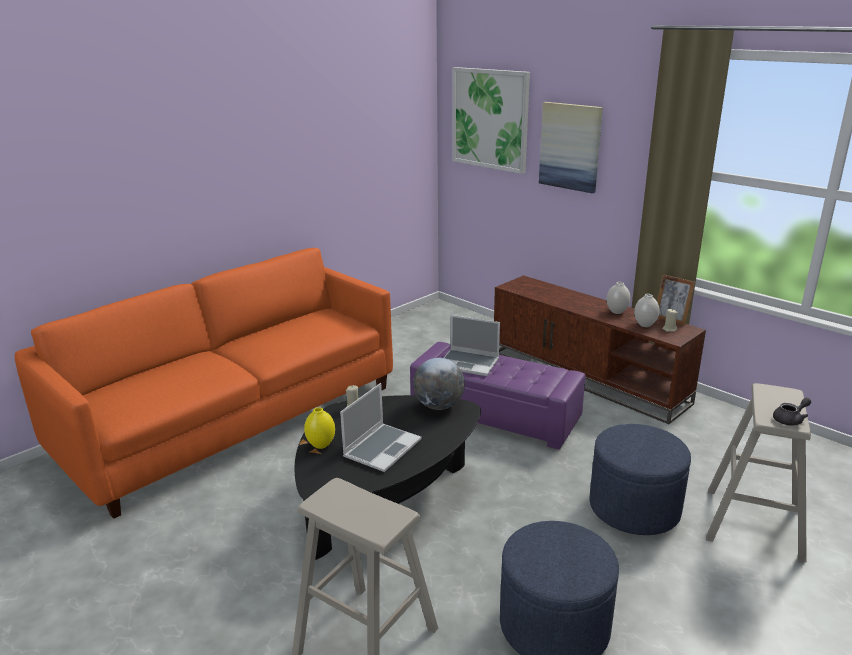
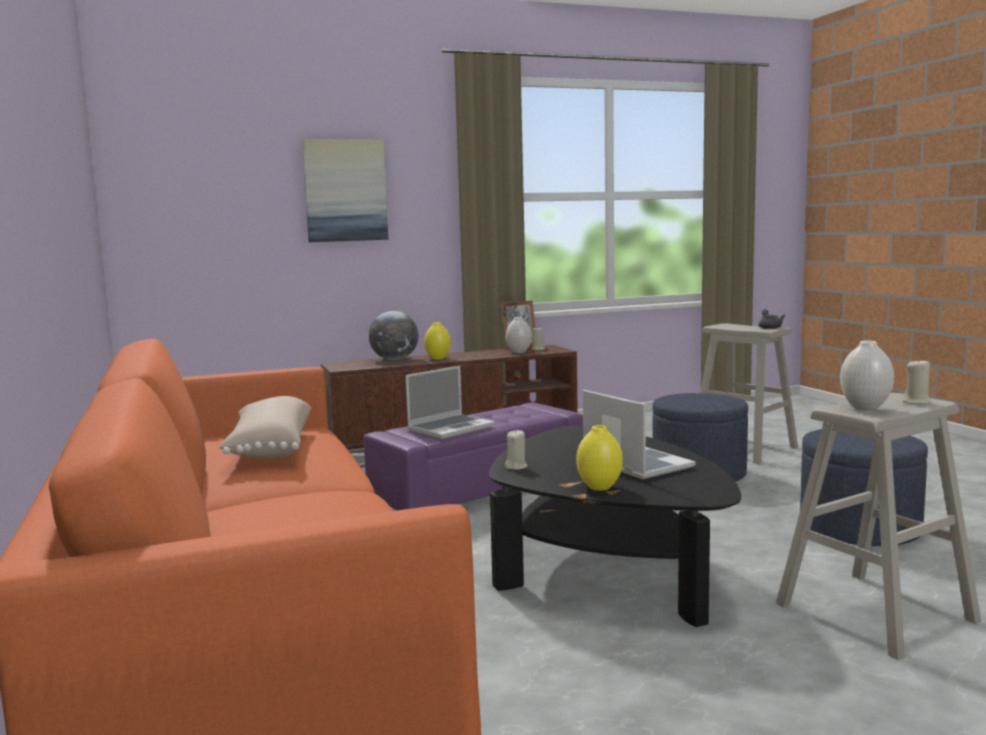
camera: 65 degrees left, 15 degrees down
(301, 331) = (269, 448): none -> beige pillow
(375, 524) = (917, 402): none -> beige candle
(438, 406) = (559, 436): globe -> globe (394, 360)
(490, 119) = (209, 170): picture -> none
(580, 304) = (438, 358): none -> yellow vase
(616, 312) = (476, 354): white vase -> white vase (865, 408)

